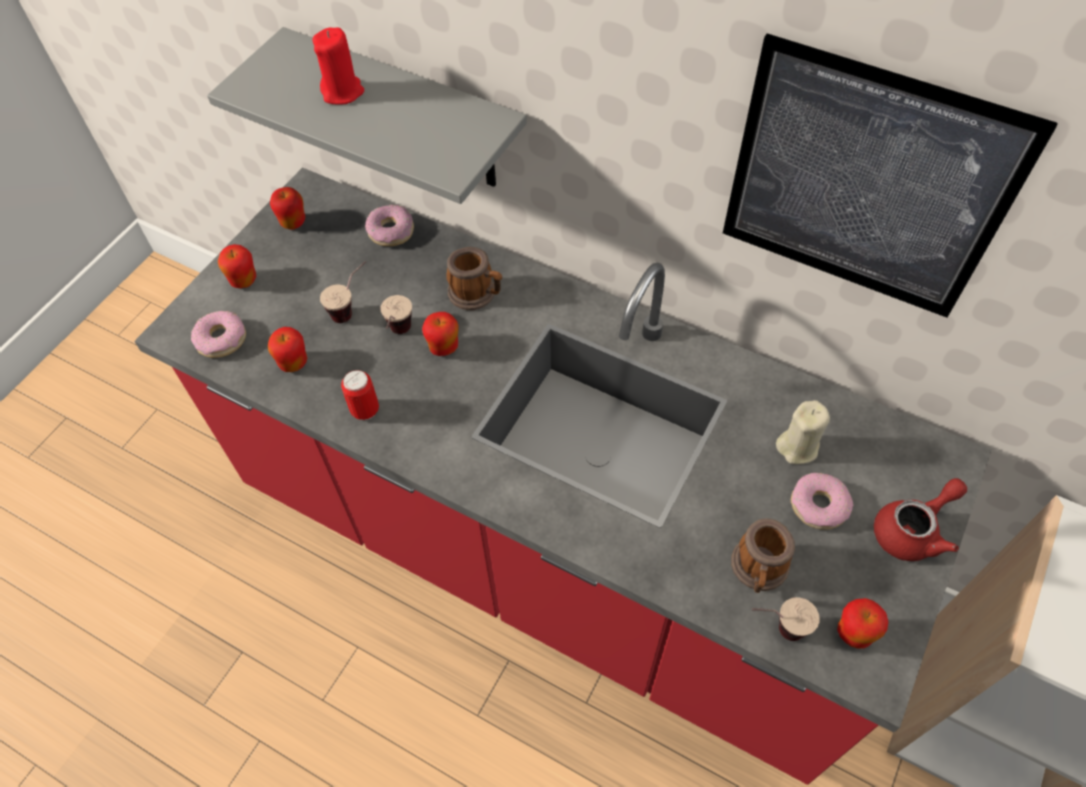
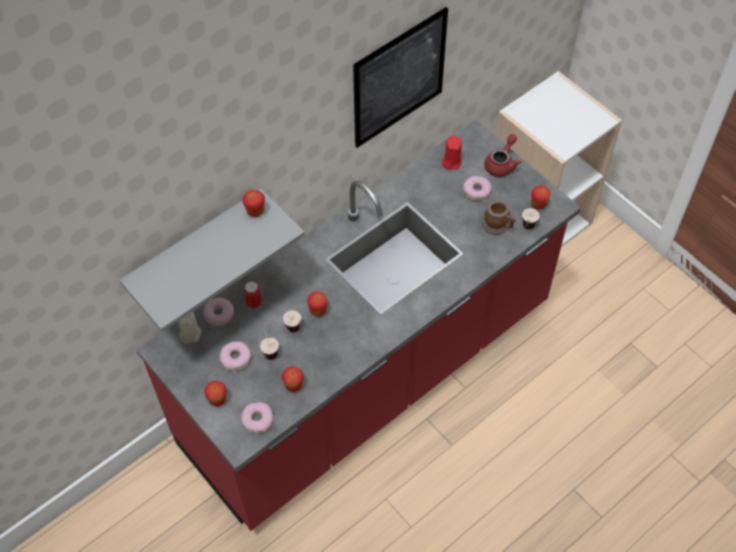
camera: 70 degrees left, 0 degrees up
(293, 223) = (183, 364): apple -> apple (255, 211)
(320, 277) = (236, 358): none -> donut
(343, 92) = (197, 262): red candle -> red candle (451, 162)
(365, 410) = (342, 358): can -> can (254, 303)
(477, 294) = (288, 285): mug -> none
(798, 447) = (444, 186): beige candle -> beige candle (190, 333)
(913, 530) = (501, 164): red teapot -> red teapot turned 45 degrees clockwise

